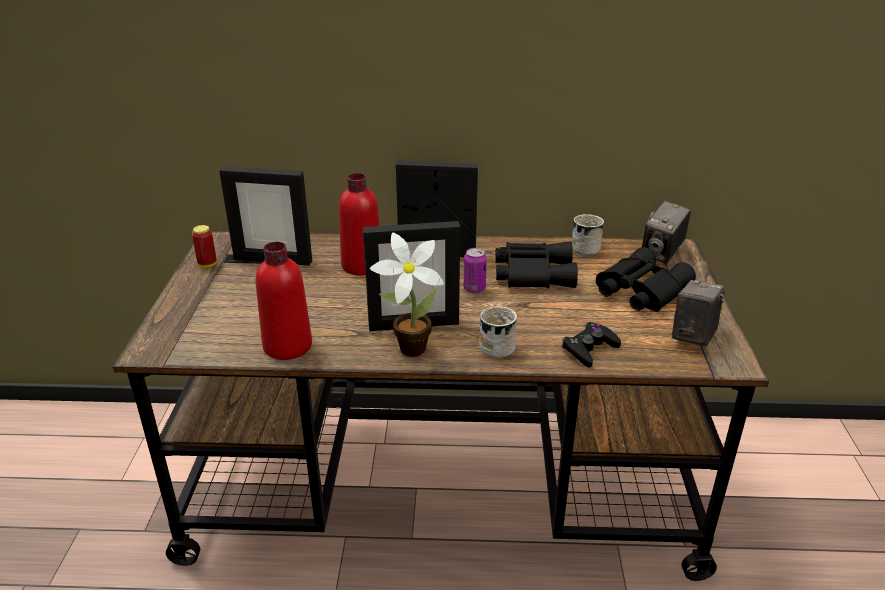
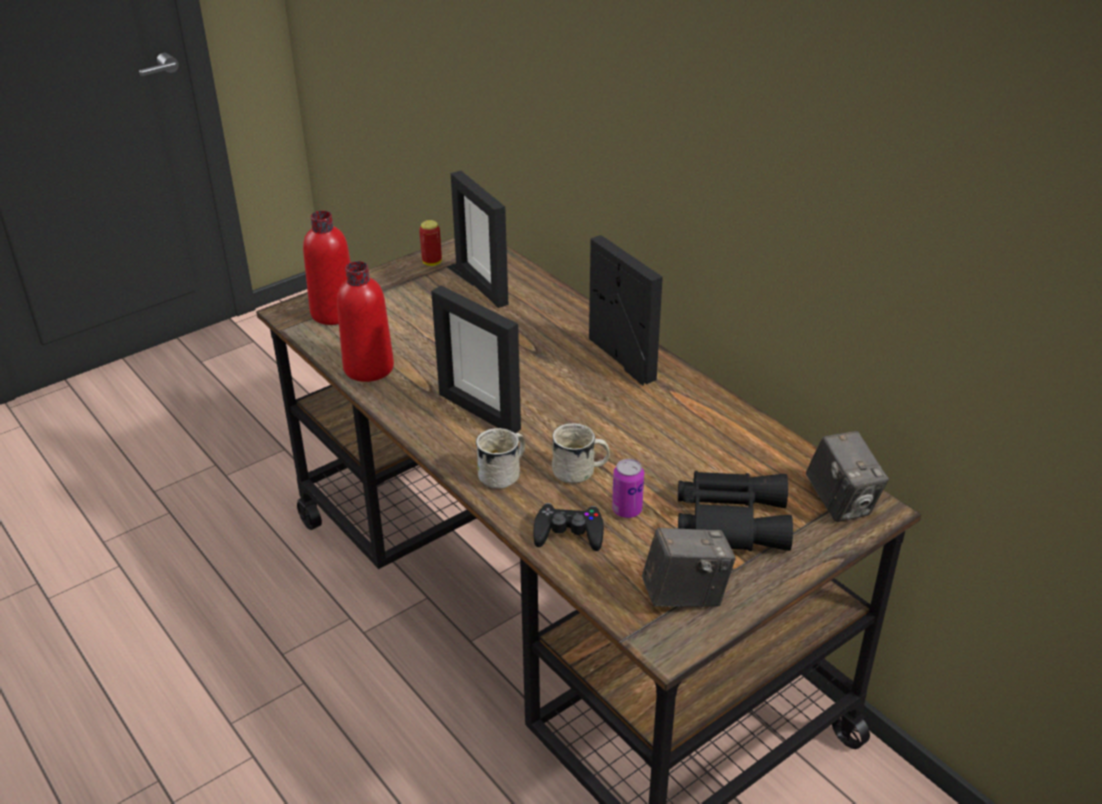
camera: 50 degrees right, 5 degrees up
(362, 266) = (537, 333): red bottle -> red bottle (334, 313)
(408, 349) = (438, 428): potted plant -> none
(474, 289) = (584, 414): can -> can (627, 510)
(532, 273) = (665, 434): black binoculars -> none
(588, 247) = (773, 445): white mug -> white mug (580, 472)
(662, 253) = (841, 502): camera -> camera turned 105 degrees counterclockwise

